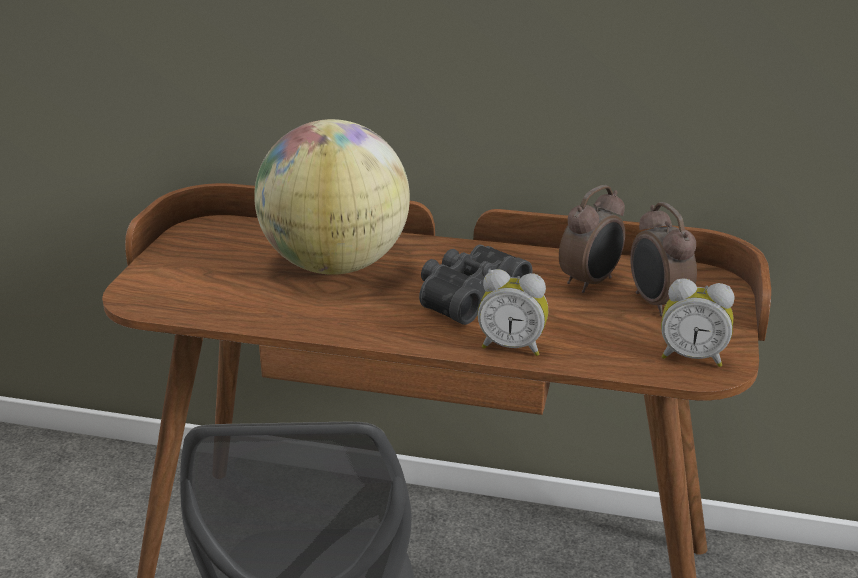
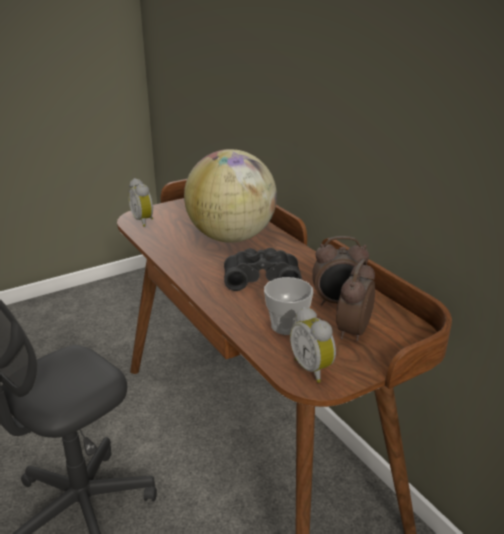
camera: 45 degrees right, 0 degrees up
(512, 346) = (233, 311): alarm clock -> alarm clock (144, 221)
(592, 331) = (287, 325): none -> cup

